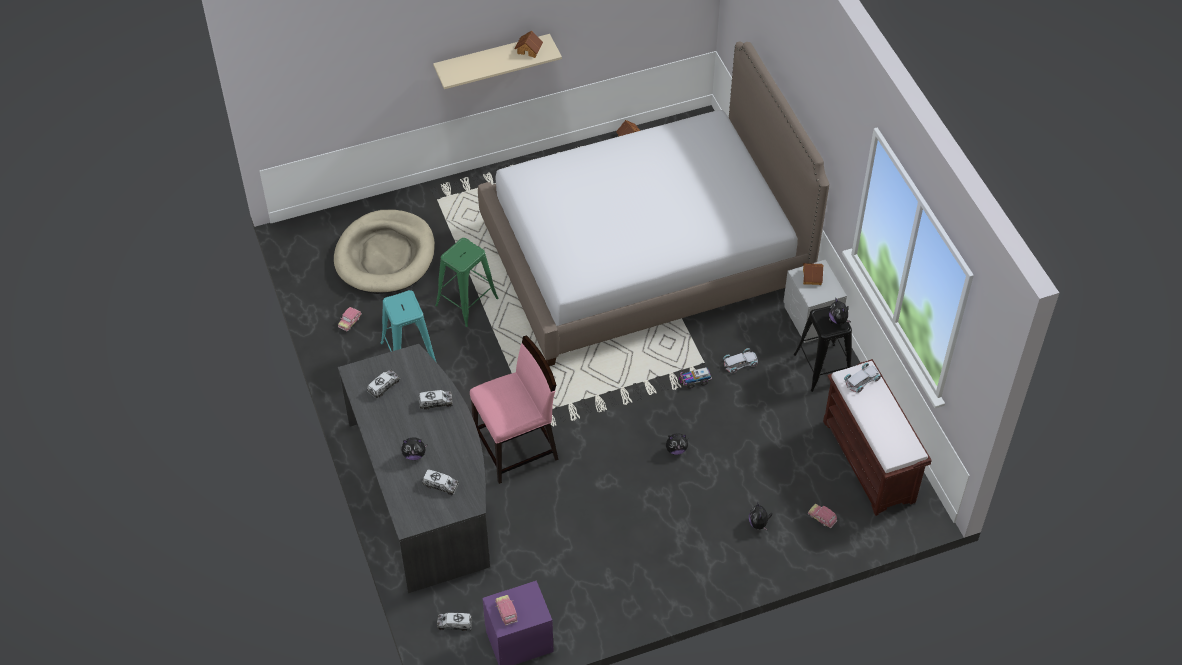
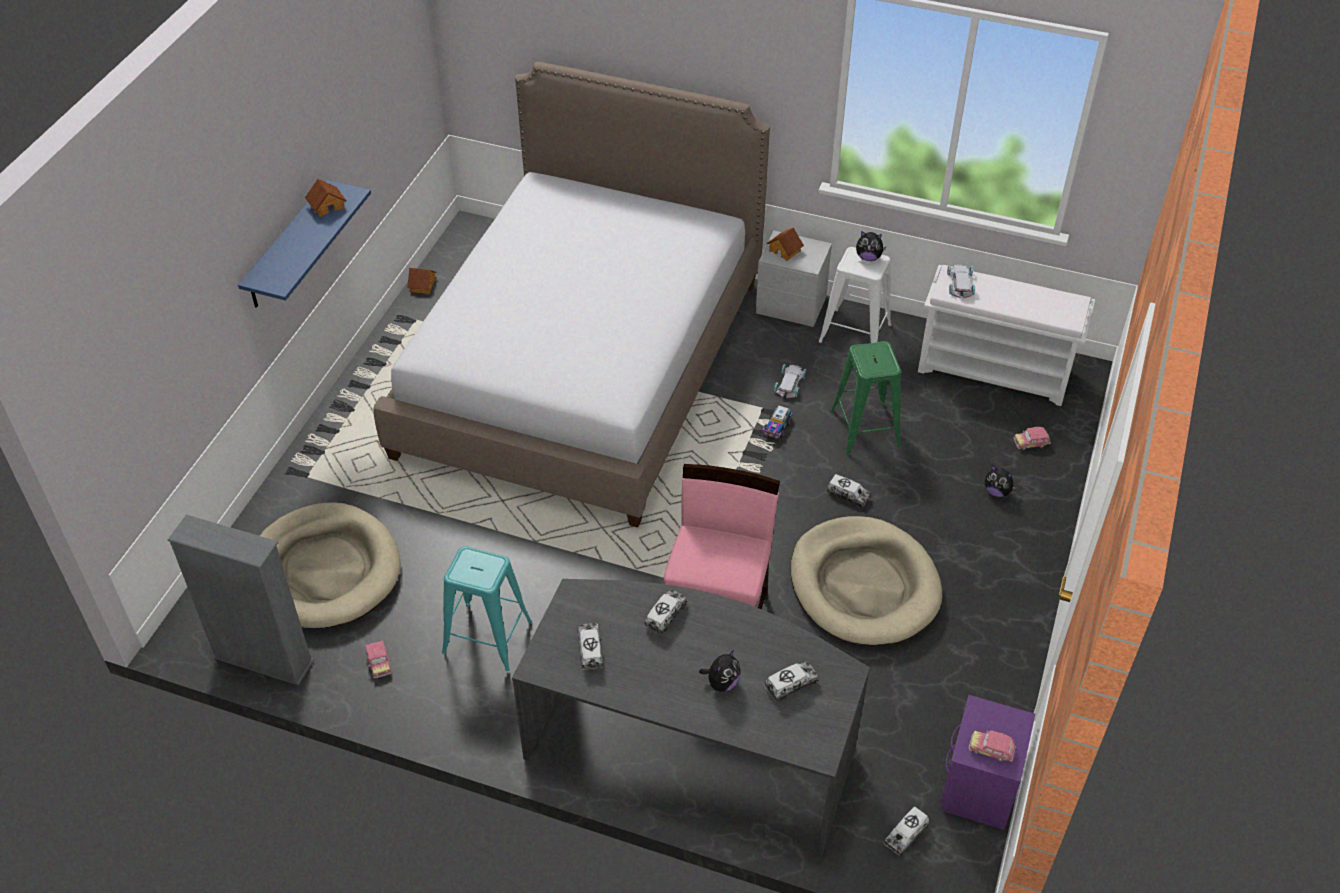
camera: 50 degrees left, 5 degrees down
(308, 275) = (264, 660): none -> grey bookcase
(467, 302) = (475, 540): green stool -> green stool (865, 429)
(492, 59) = (287, 246): beige shelf -> blue shelf
(612, 500) = (863, 585): none -> beige dog bed
(676, 449) = (848, 495): plush toy -> toy truck
(823, 367) = (855, 333): black stool -> white stool
(869, 462) = (995, 371): brown bench -> white bench

